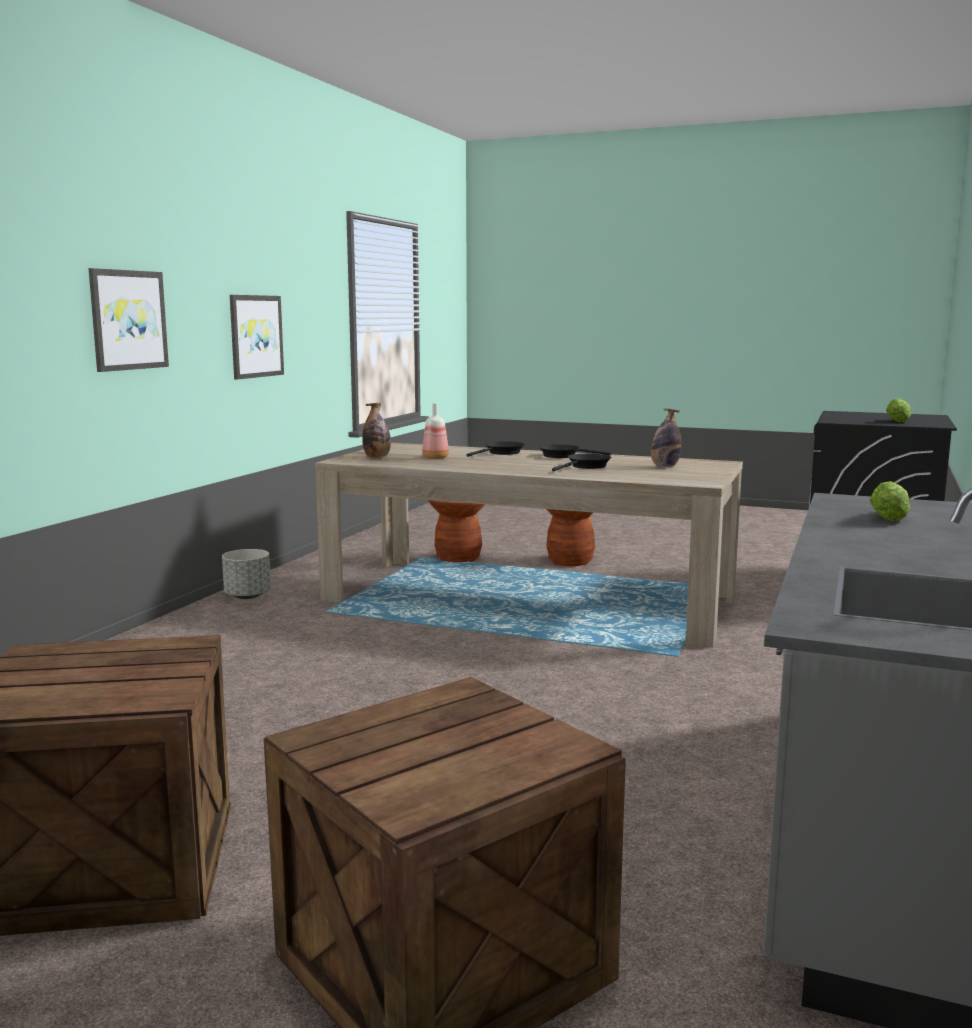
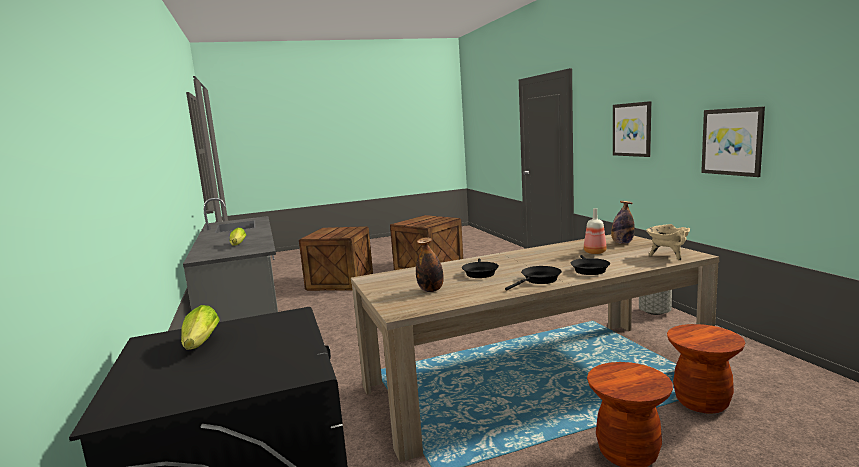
camera: 140 degrees right, 0 degrees up
(412, 447) = (667, 256): none -> beige cooking pot

